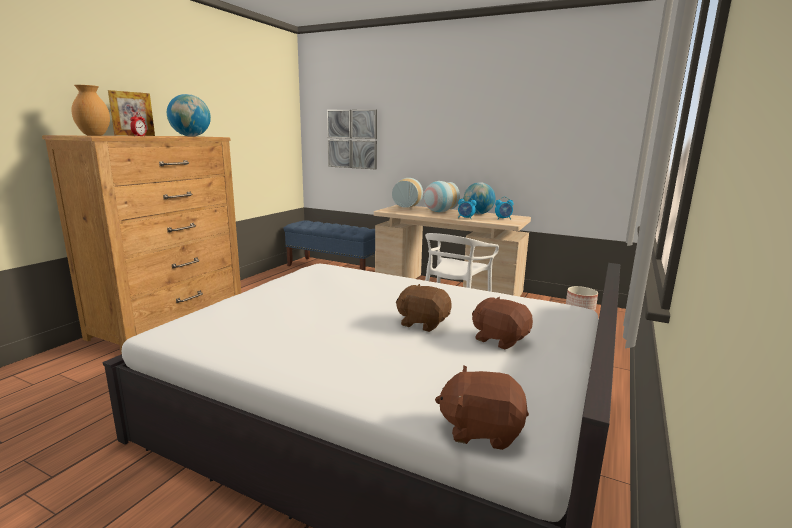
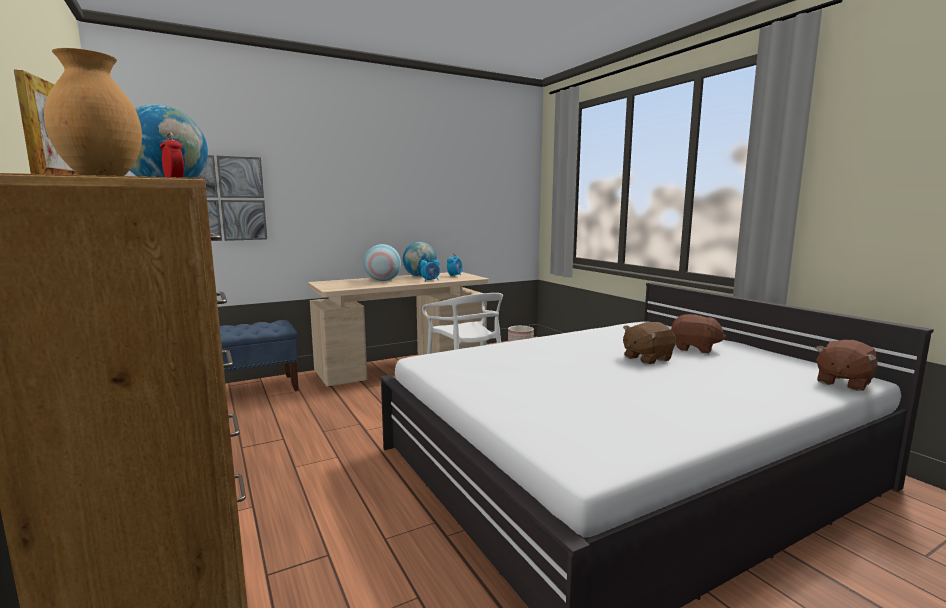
camera: 55 degrees left, 5 degrees down
(407, 207) = (333, 282): vase -> none
(500, 339) = (694, 348): brown plush toy -> brown plush toy turned 135 degrees counterclockwise

